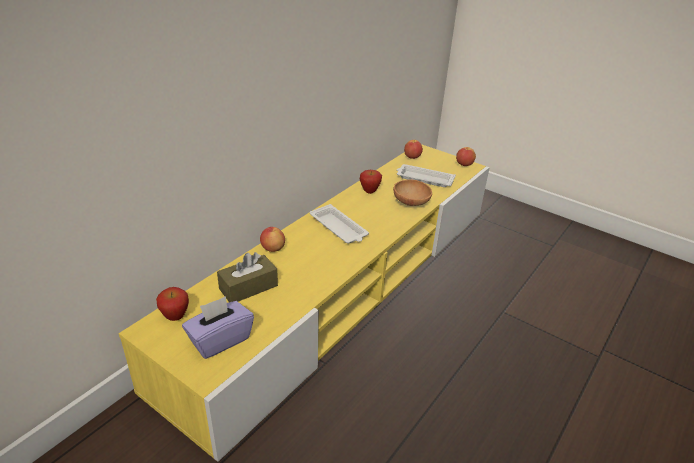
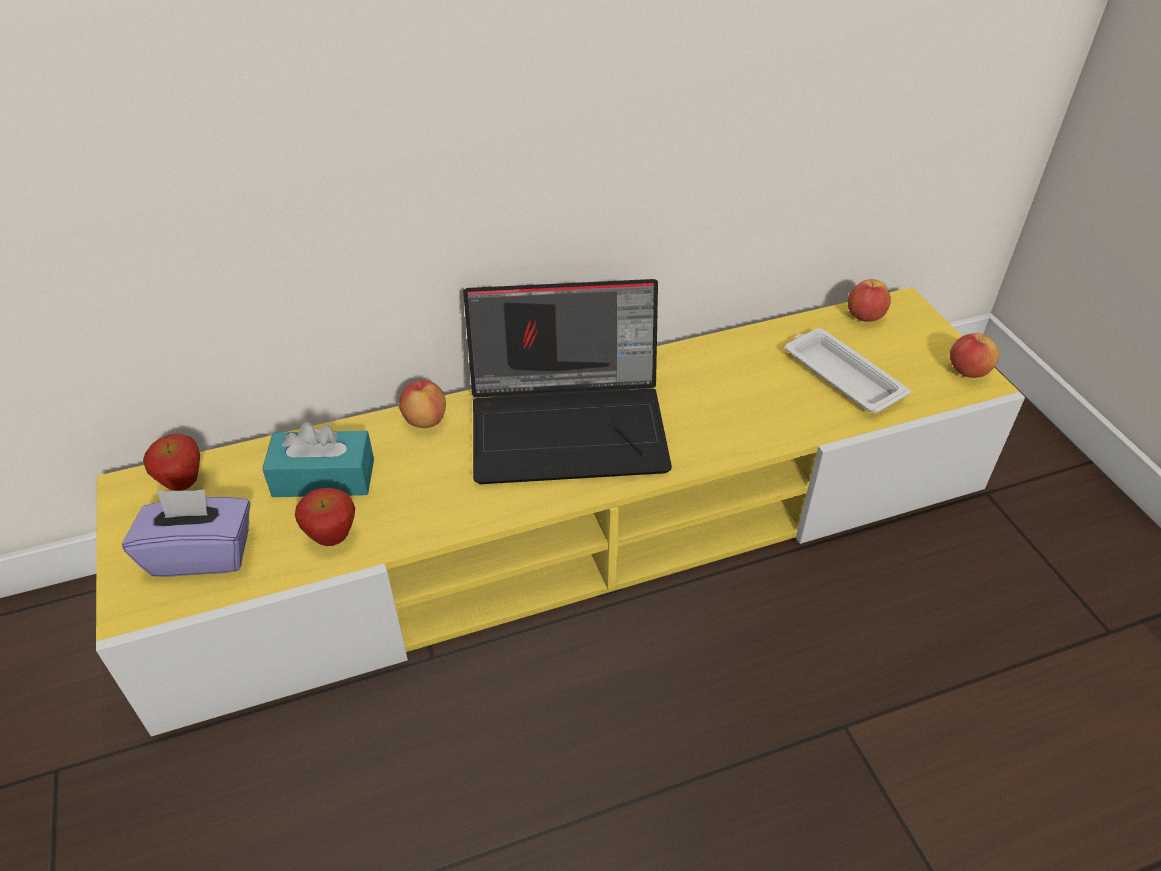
camera: 35 degrees right, 10 degrees up
(248, 287) = (324, 478): brown tissue box -> turquoise tissue box
(339, 228) = (570, 424): white tray -> laptop
(369, 191) = (701, 366): apple -> apple (332, 538)
(411, 203) = (759, 423): brown bowl -> none

